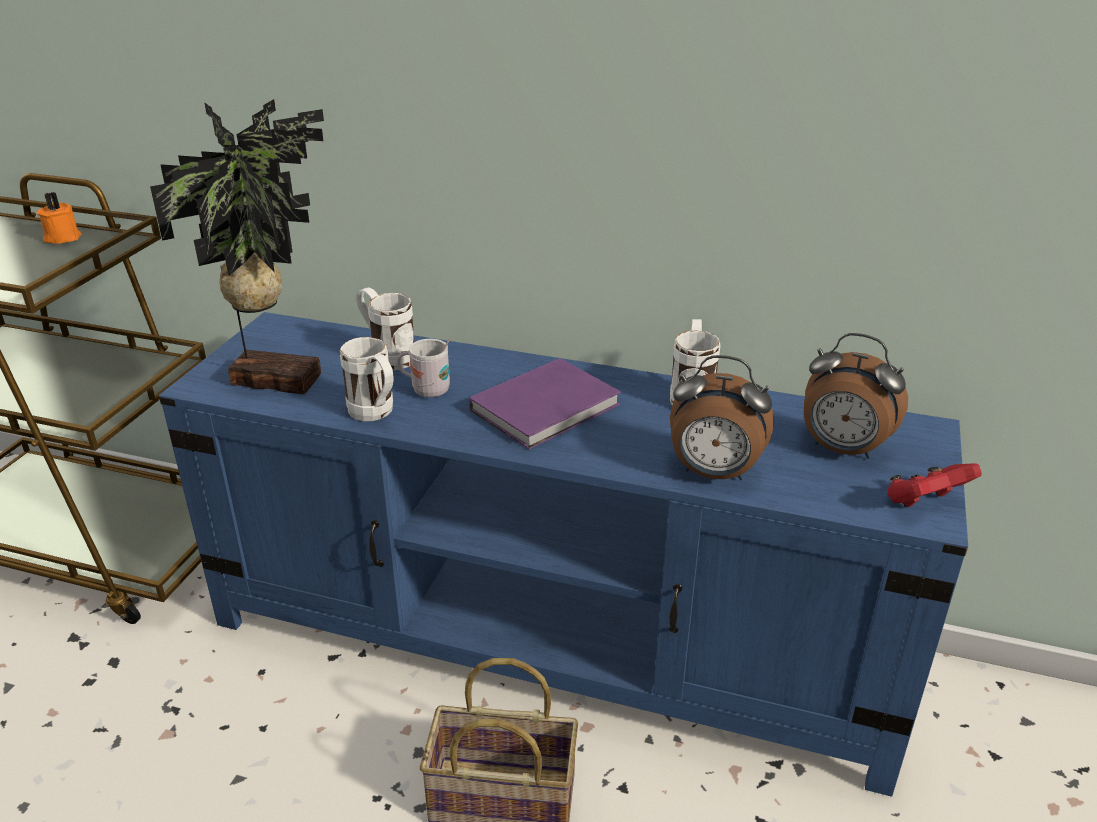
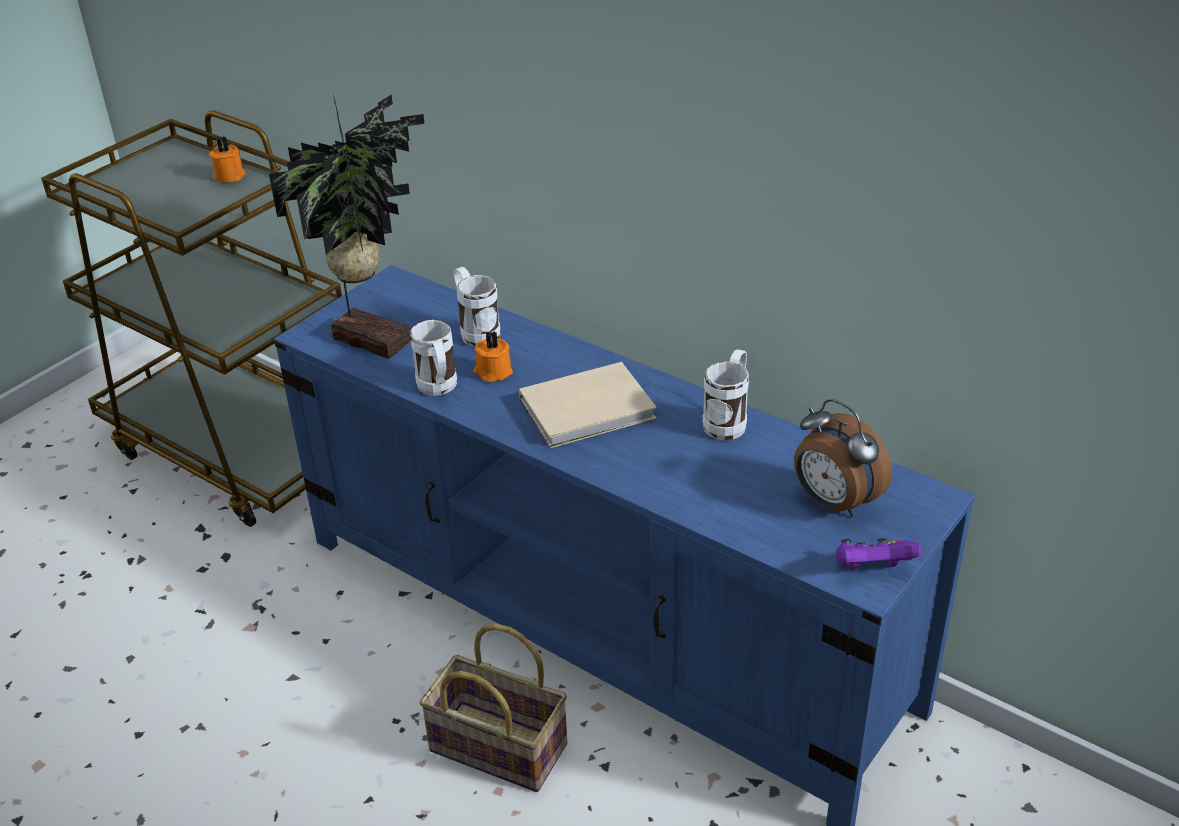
camera: 20 degrees right, 5 degrees up
(425, 389) = (492, 372): white mug -> orange candle
(549, 407) = (591, 409): purple book -> beige book
(714, 473) = (698, 502): alarm clock -> none
(925, 503) = (872, 569): red game controller -> purple game controller

